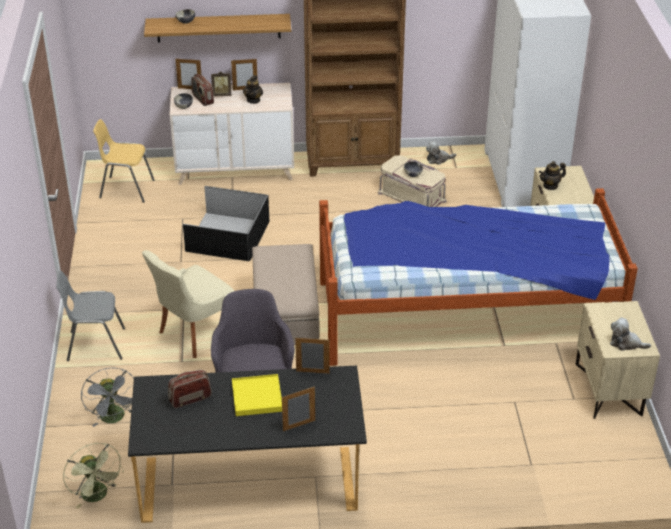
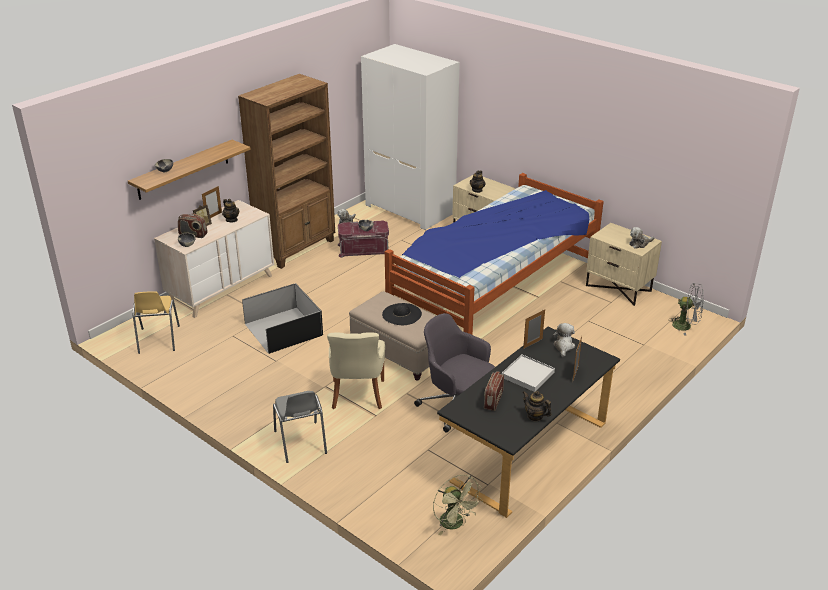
camera: 45 degrees left, 5 degrees down
(95, 345) = (300, 443): grey chair -> grey chair turned 60 degrees counterclockwise
(97, 496) = (455, 524): green fan -> green fan turned 45 degrees clockwise
(114, 418) = (389, 475): grey fan -> grey fan (686, 326)
(126, 189) = (158, 340): yellow chair -> yellow chair turned 60 degrees counterclockwise
(190, 89) = (171, 233): picture frame -> none
(198, 437) = (535, 416): none -> teapot
(257, 397) = (528, 375): yellow tray -> white tray
(287, 276) = (401, 314): none -> black hat
(334, 394) = (563, 346): none -> plush toy
(412, 196) = (363, 248): beige storage box -> red storage box

